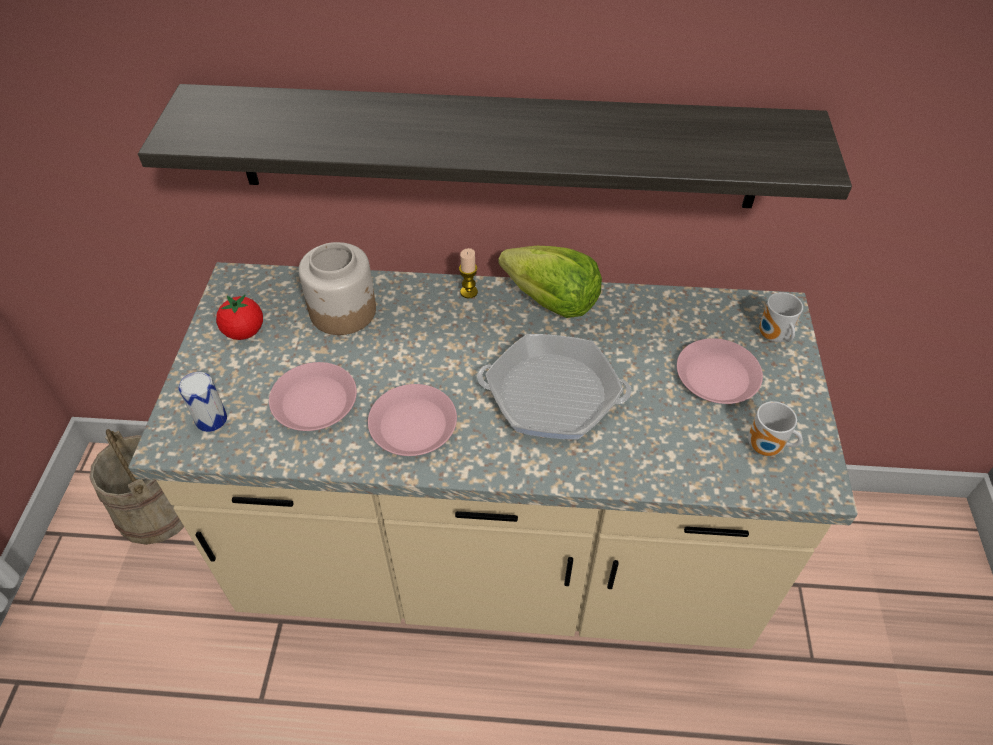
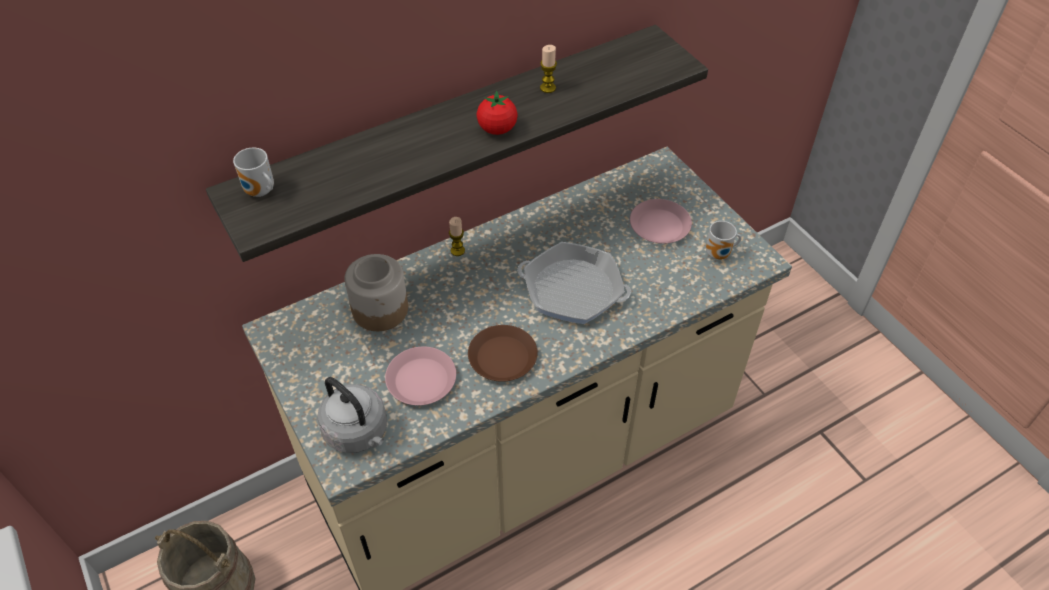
camera: 35 degrees left, 0 degrees up
(211, 419) = (358, 433): can -> grey kettle
(244, 332) = (320, 362): tomato -> tomato (497, 129)
(413, 426) = (503, 358): pink plate -> brown plate
(551, 301) = (518, 229): lettuce -> none
(552, 395) = (573, 290): frying pan -> frying pan turned 45 degrees clockwise
(617, 127) = (548, 88): none -> candle
(773, 337) = (671, 184): mug -> mug (260, 192)

